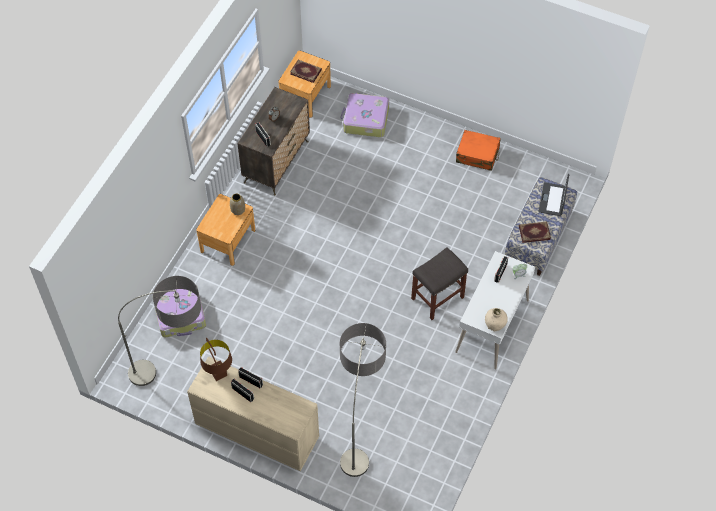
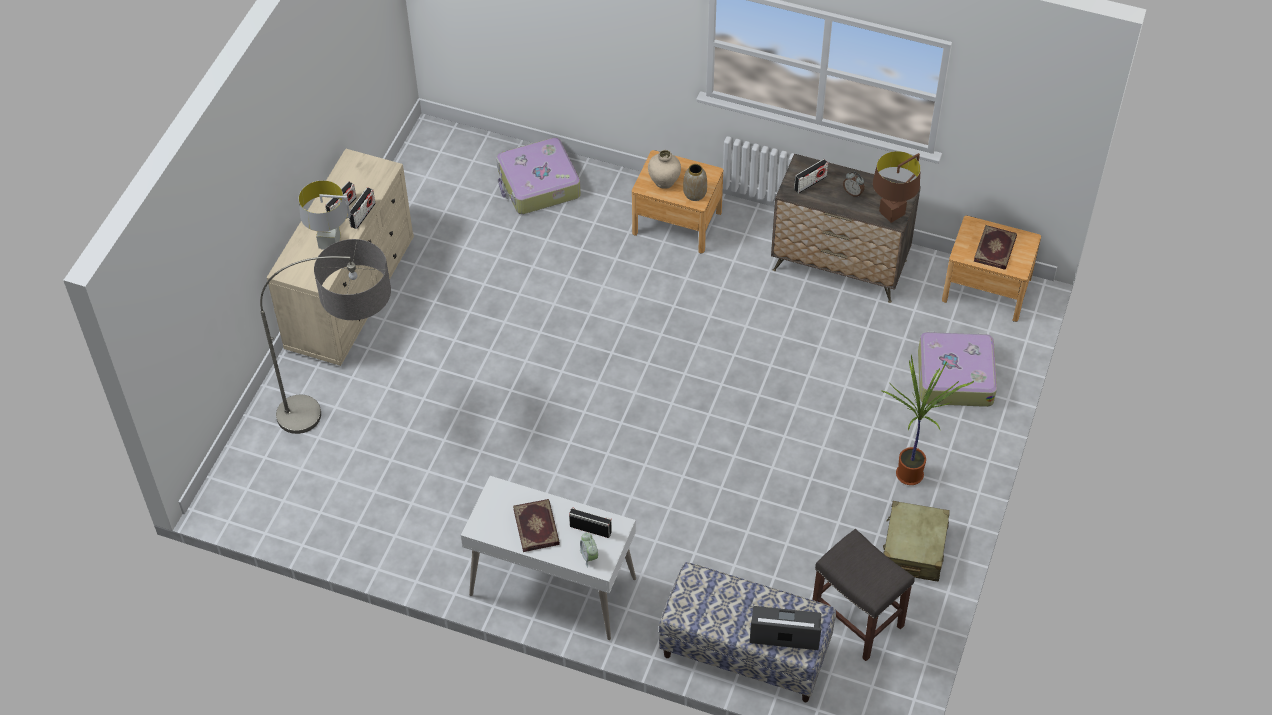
camera: 85 degrees right, 5 degrees down
(176, 371) = (444, 192): floor lamp -> none
(219, 374) = (373, 178): brown table lamp -> brown table lamp (892, 214)
(273, 401) = (330, 243): none -> grey table lamp
(430, 149) = (911, 475): none -> potted plant
(438, 297) = (602, 505): grey stool -> grey stool (858, 620)
(477, 155) = (913, 549): orange suitcase -> beige suitcase
(494, 326) = (483, 525): beige vase -> beige vase (664, 182)
(534, 232) = (708, 602): book -> book (537, 526)

